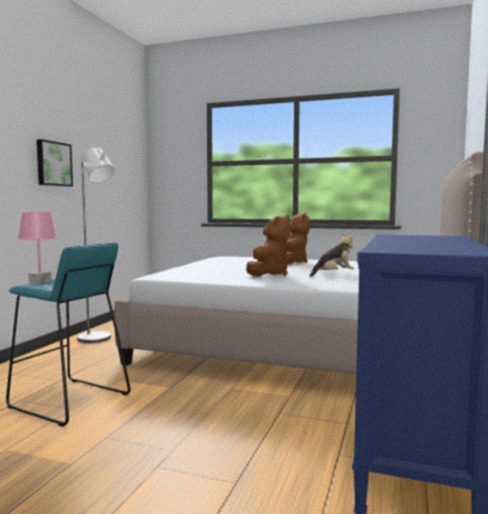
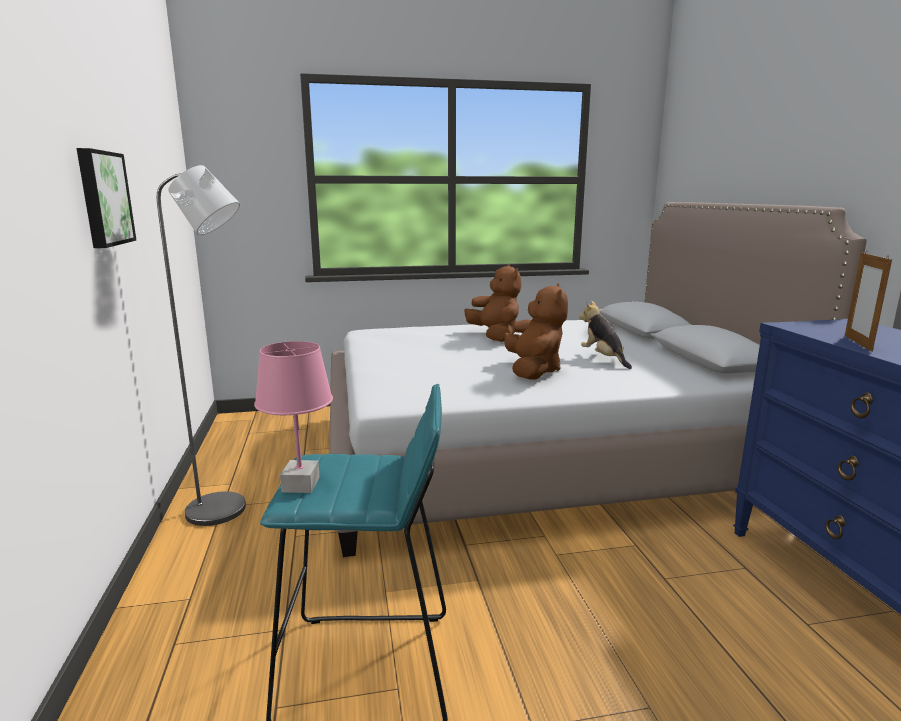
camera: 30 degrees left, 10 degrees up
(333, 275) = (603, 358): plush toy -> plush toy turned 60 degrees counterclockwise
(393, 239) = (858, 343): none -> picture frame

